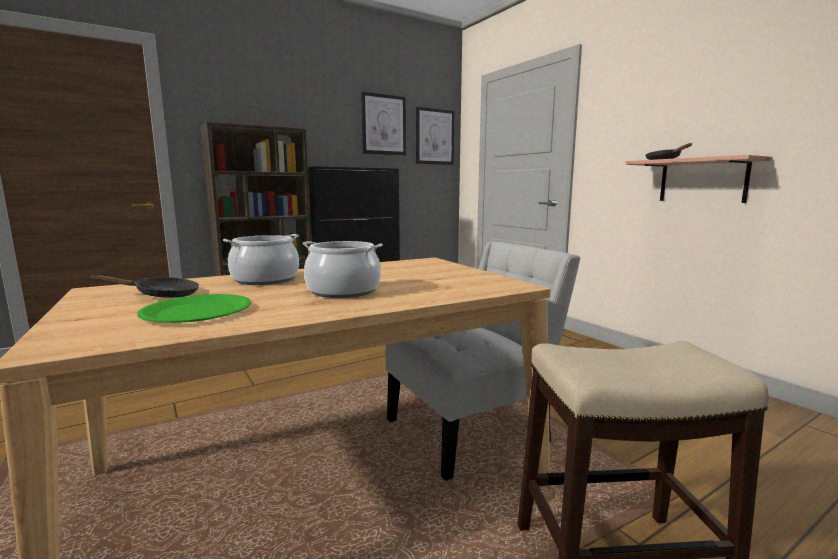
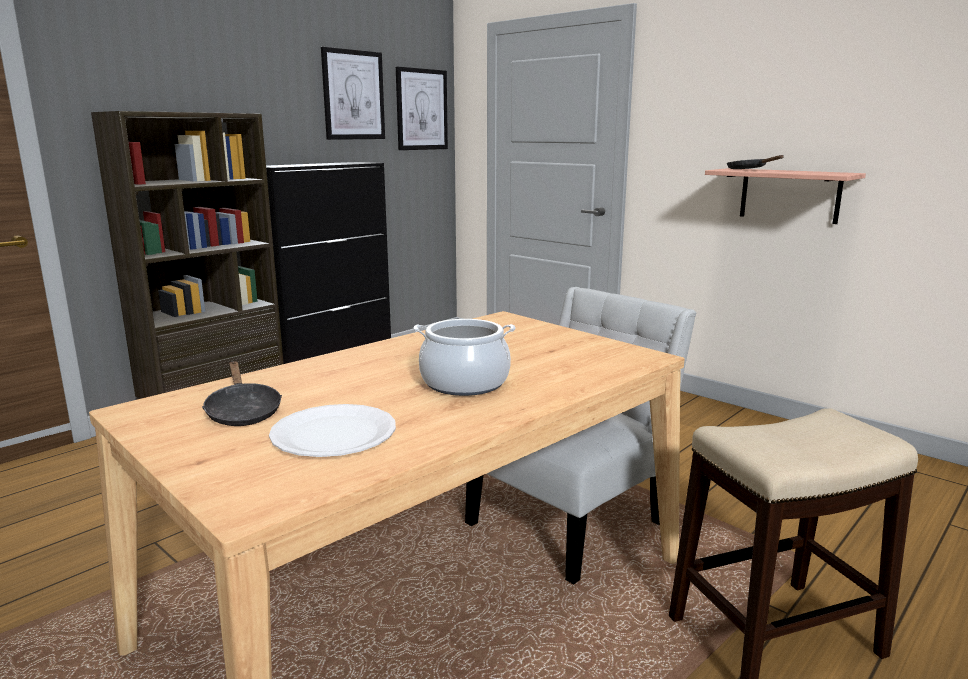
camera: 15 degrees left, 5 degrees up
(161, 295) = (243, 412): black frying pan -> black frying pan turned 90 degrees clockwise
(197, 311) = (334, 434): green plate -> white plate
(265, 280) = (340, 371): cooking pot -> none

